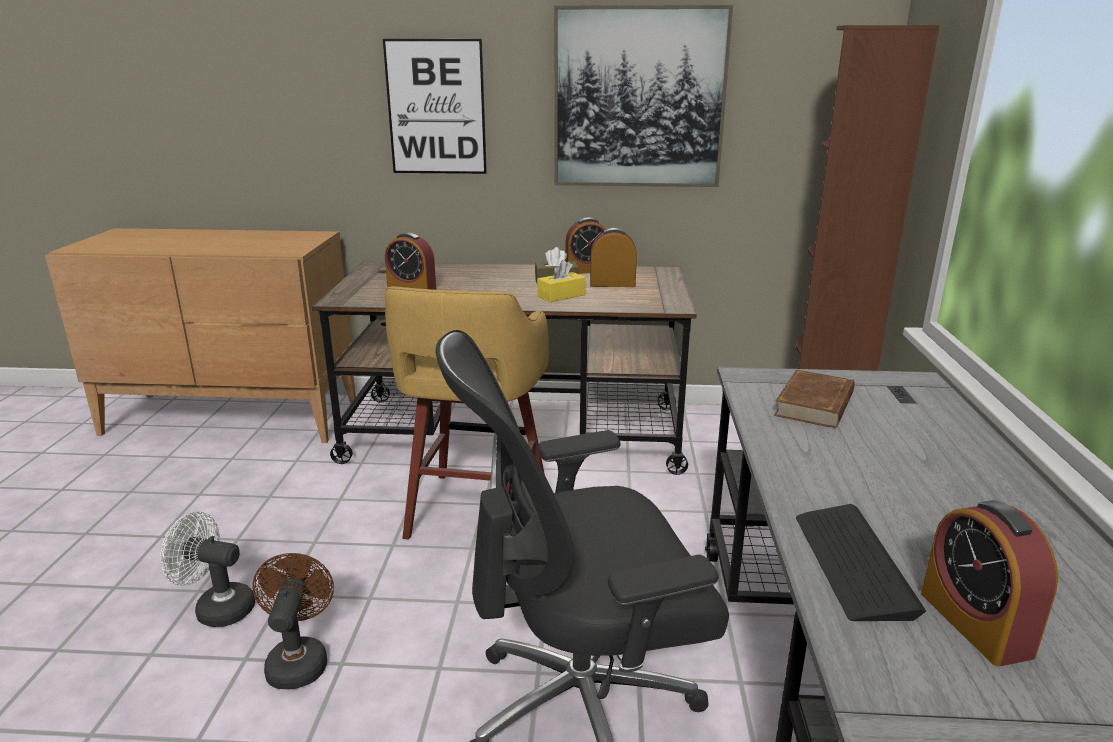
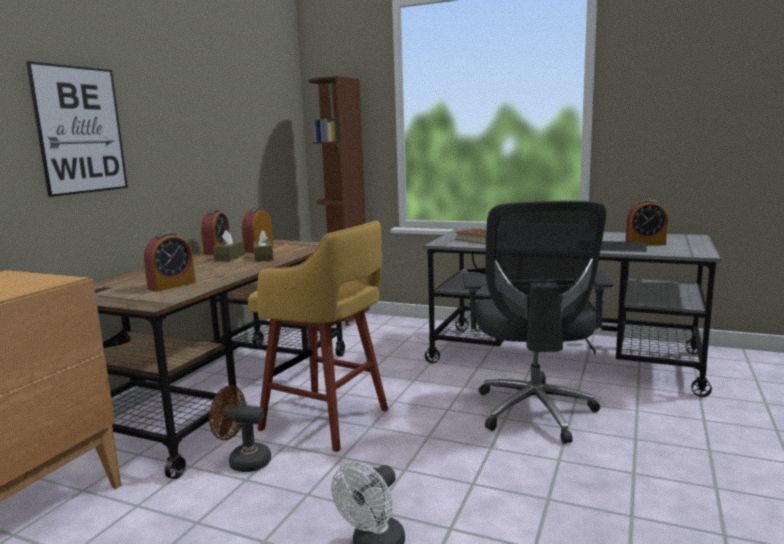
camera: 70 degrees left, 10 degrees down
(299, 660) = (462, 502): brown fan -> brown fan (243, 461)
(561, 295) = (263, 258): yellow tissue box -> brown tissue box
(639, 99) = (209, 122): picture -> none

